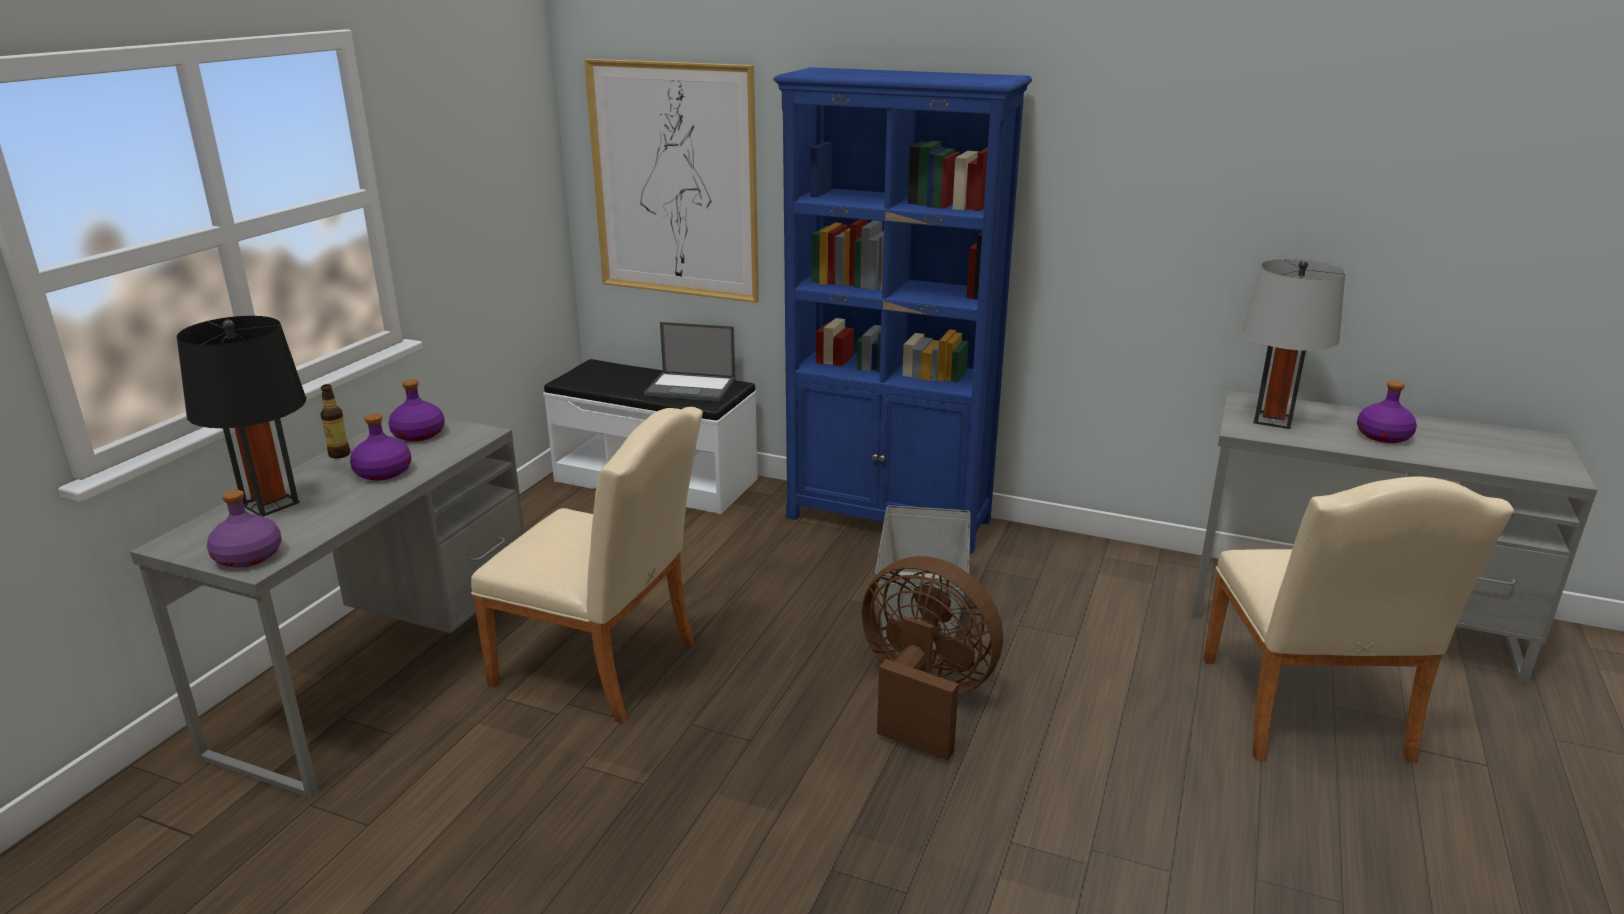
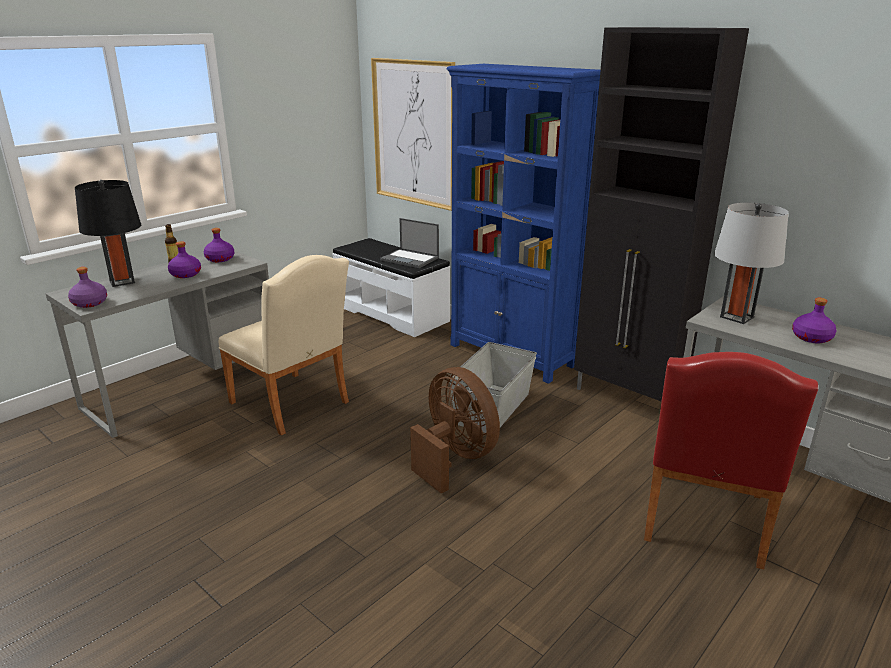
camera: 20 degrees right, 0 degrees up
(1092, 555) = (628, 398): none -> black cabinet
(1308, 717) = (703, 523): beige chair -> red chair

